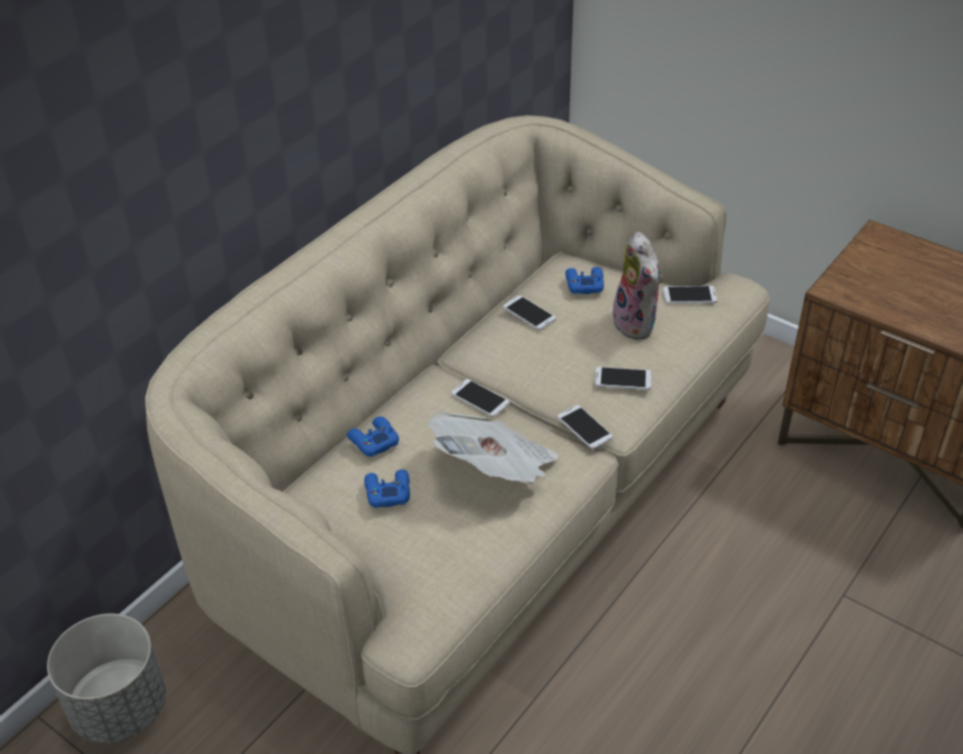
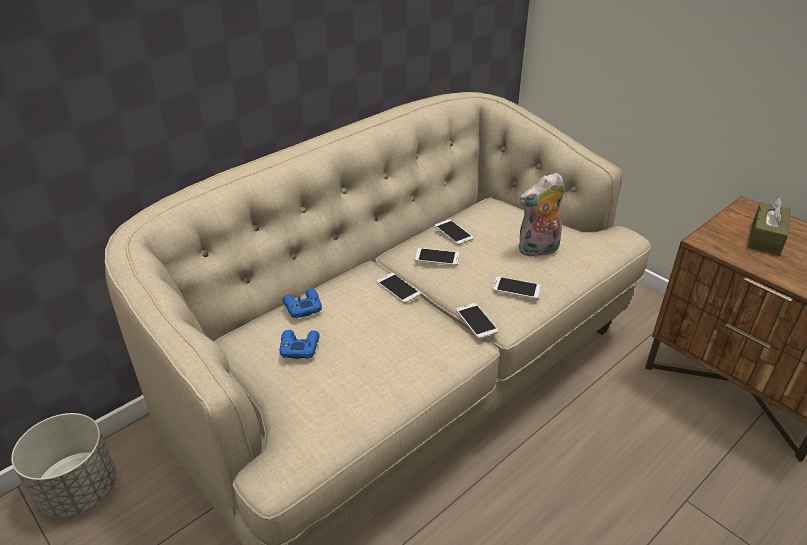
camera: 10 degrees right, 5 degrees down
(495, 470) = (393, 343): newspaper -> none
(584, 284) = (502, 218): blue game controller -> none
(638, 324) = (538, 250): plush toy -> plush toy turned 75 degrees clockwise
(689, 295) = (584, 235): phone -> phone (436, 257)
(901, 275) = (765, 237): none -> brown tissue box

